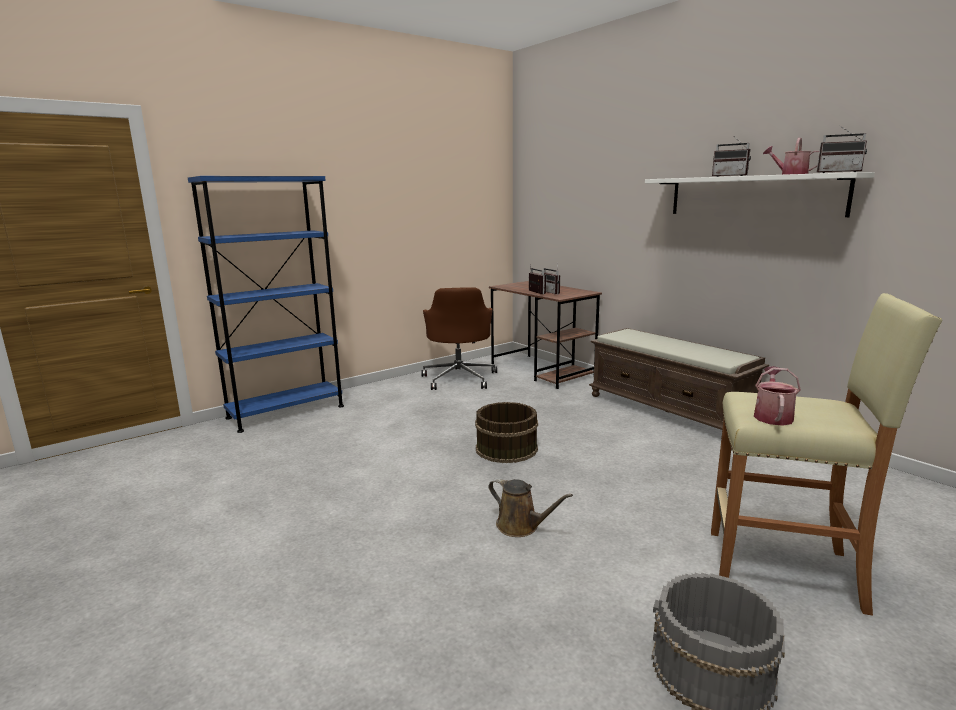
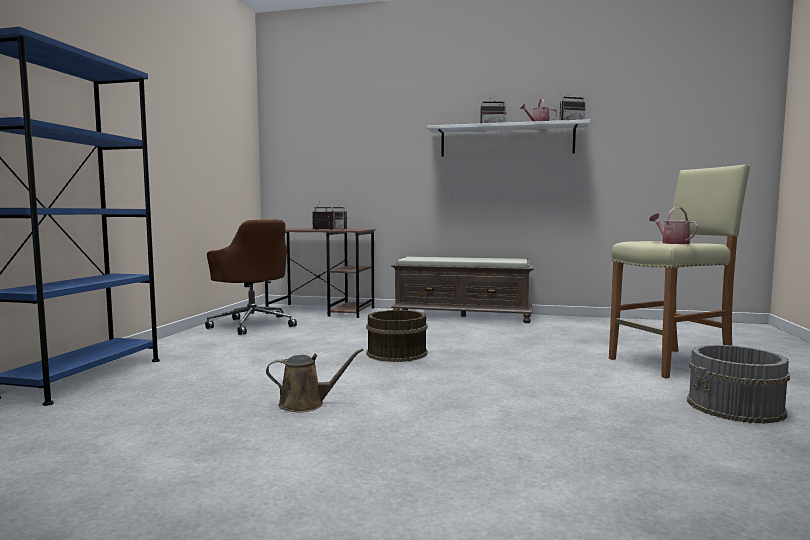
camera: 40 degrees left, 10 degrees down
(521, 526) = (505, 386): brown watering can -> brown watering can (306, 404)

